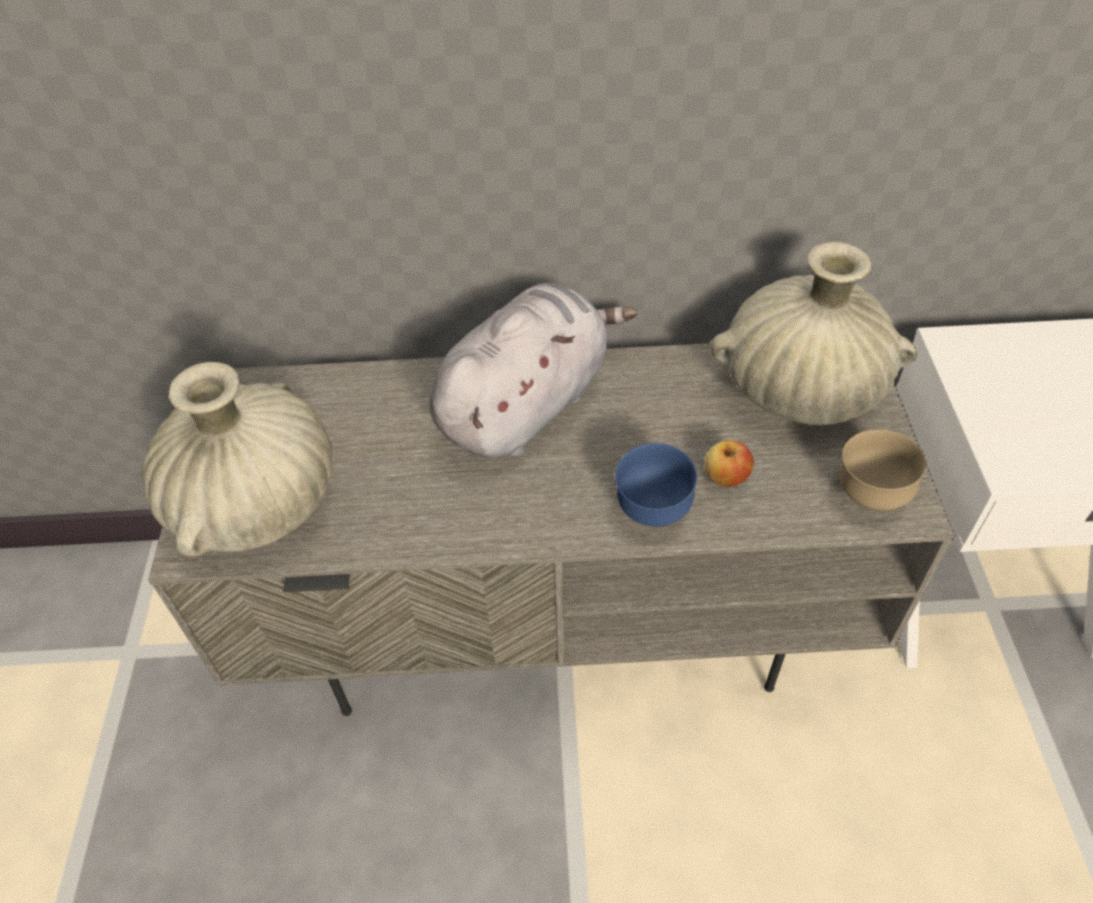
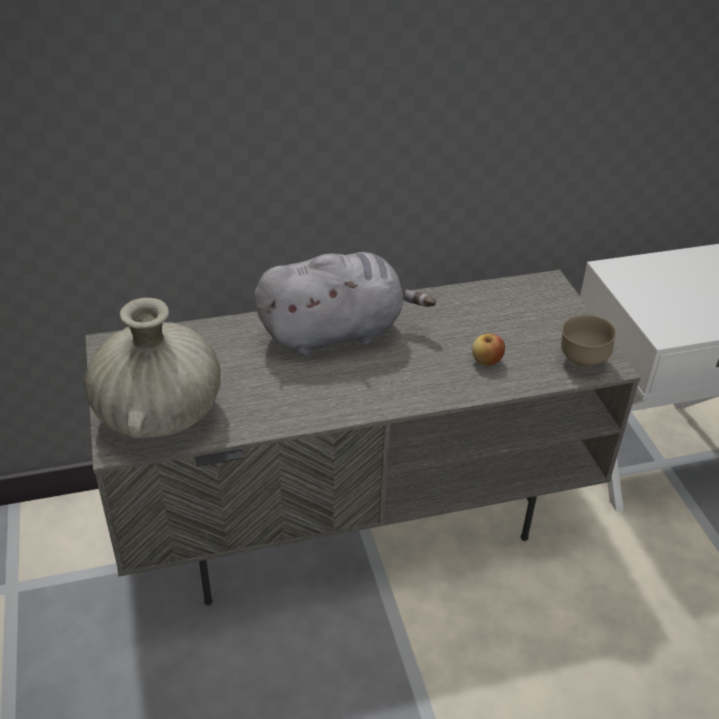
camera: 15 degrees left, 10 degrees down
(527, 404) = (337, 332): grey plush toy -> grey plush toy turned 45 degrees clockwise
(652, 511) = (443, 385): blue bowl -> none
(801, 390) = (521, 306): beige vase -> none

